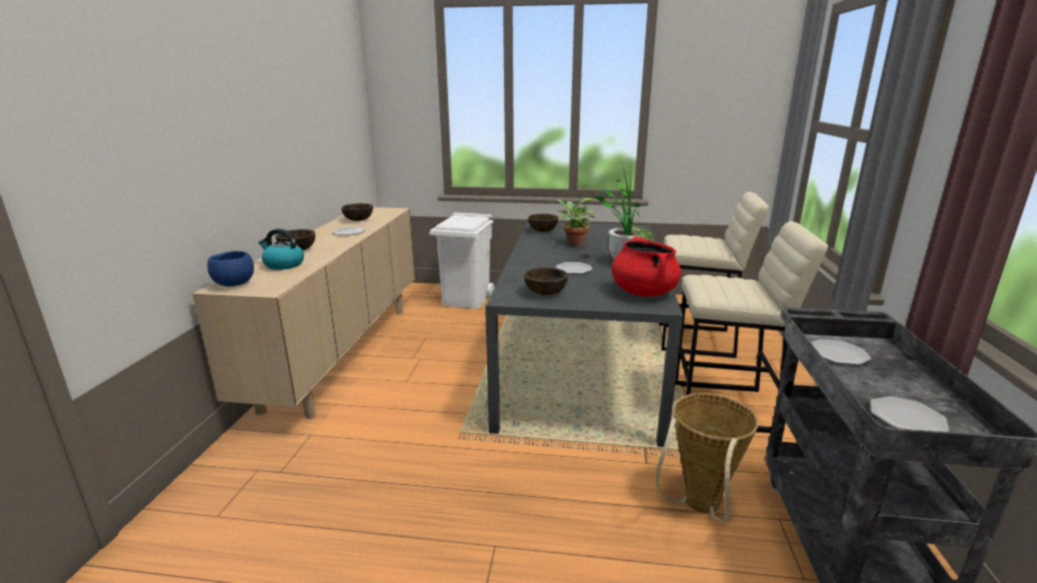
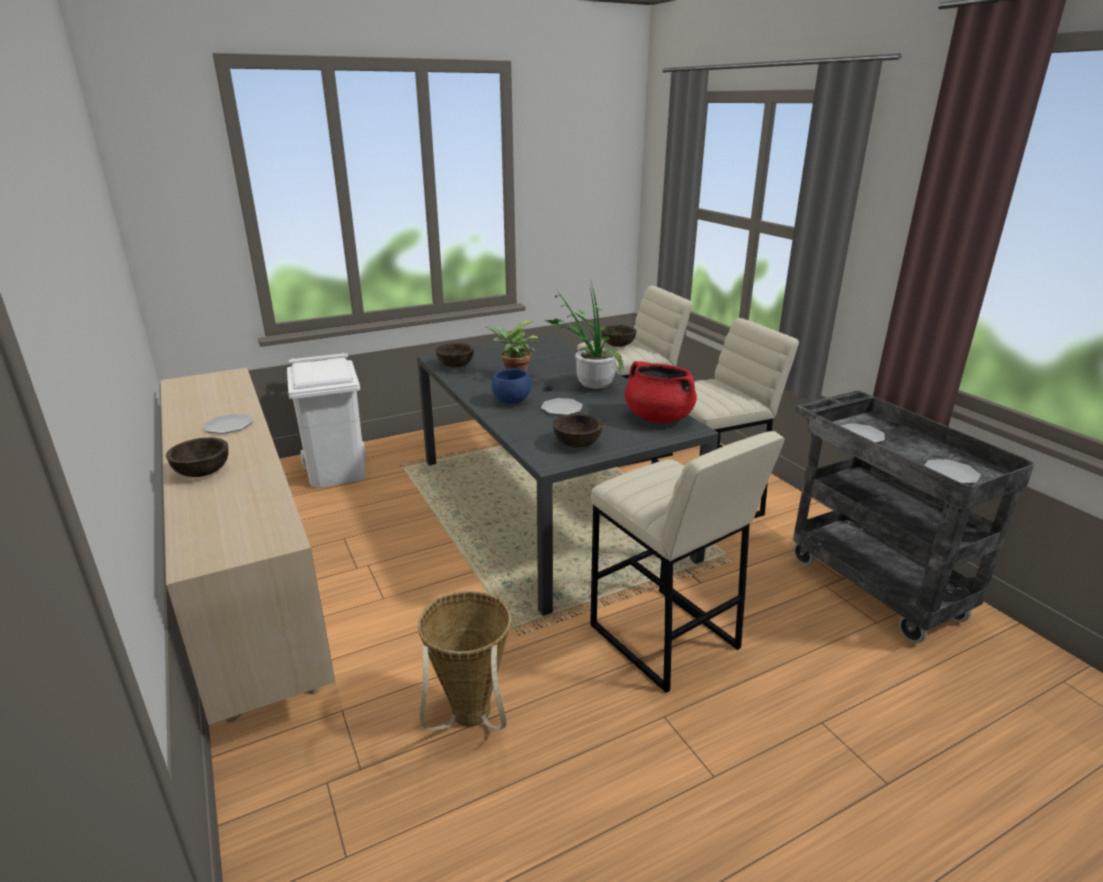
camera: 35 degrees left, 5 degrees up
(234, 284) = (210, 550): blue bowl -> blue bowl (511, 401)
(283, 265) = (226, 500): kettle -> none
(358, 220) = (205, 402): brown bowl -> brown bowl (618, 345)
(565, 491) = (666, 638): none -> beige stool
(698, 507) = (771, 602): basket -> basket (469, 721)

